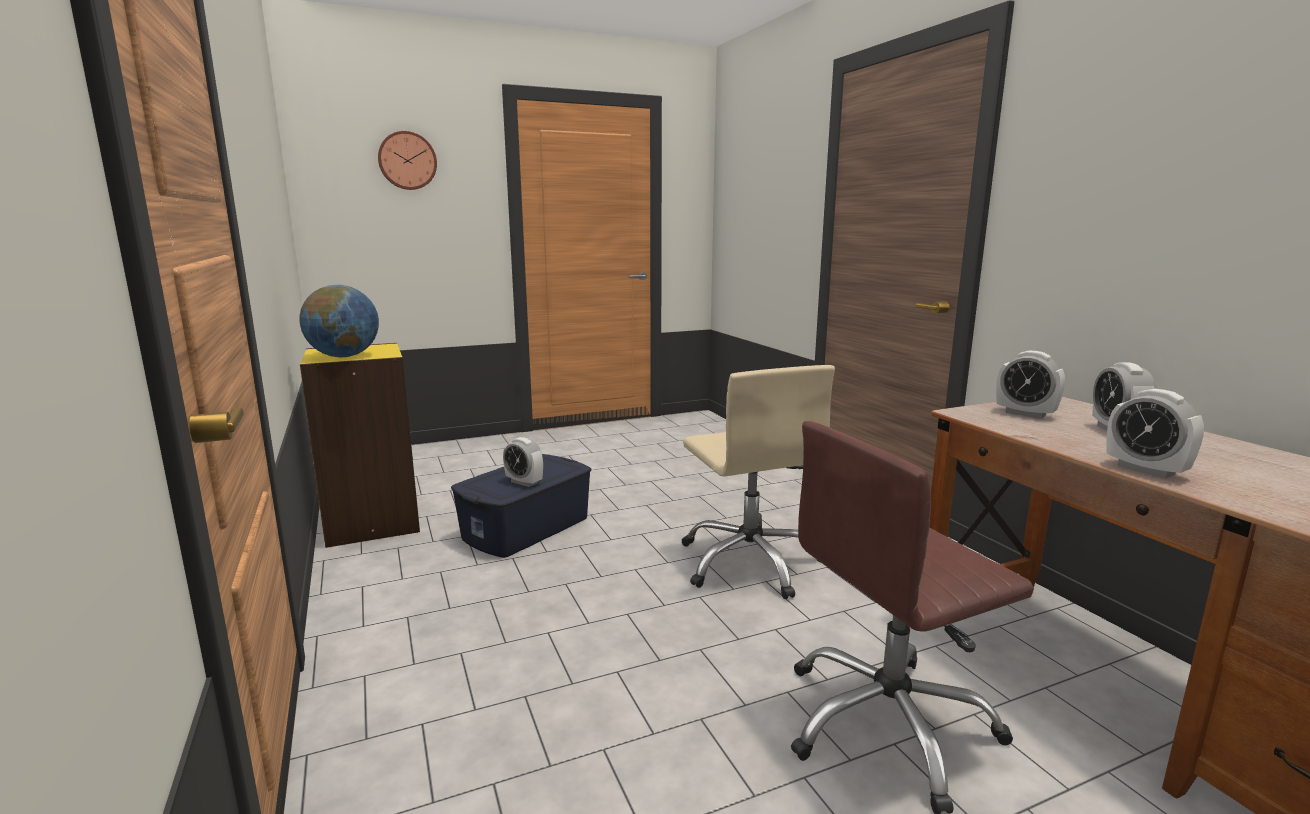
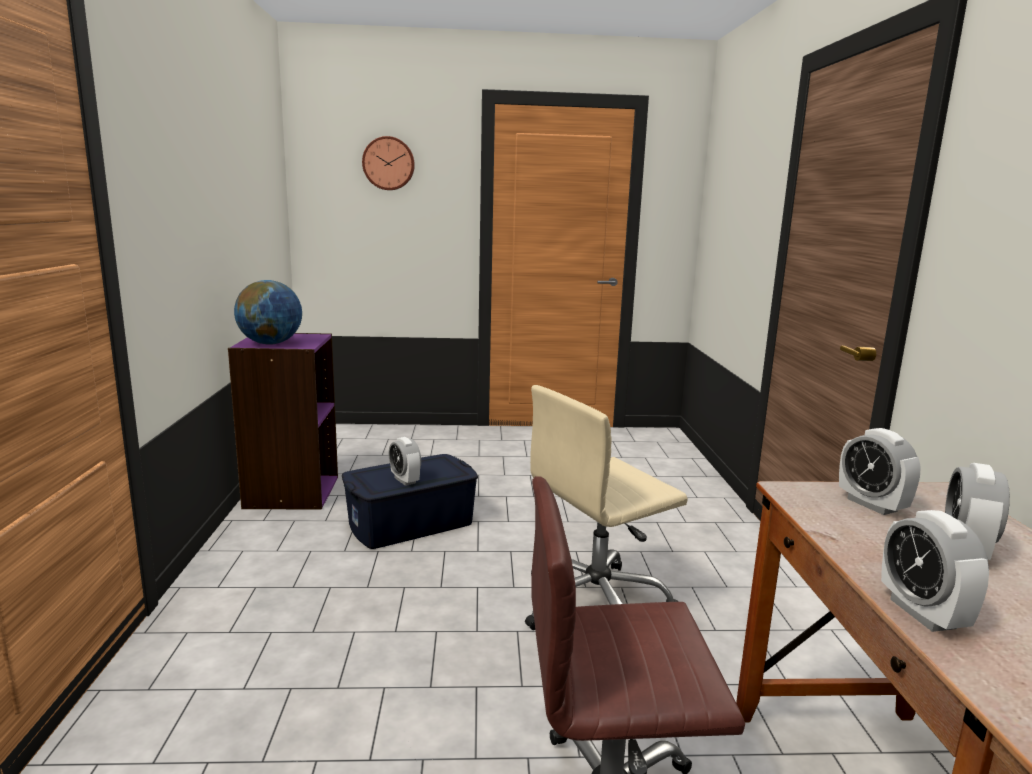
camera: 20 degrees right, 0 degrees up
(371, 522) = (291, 492): yellow bookcase -> purple bookcase
(750, 562) = (596, 605): beige office chair -> beige office chair turned 60 degrees clockwise

